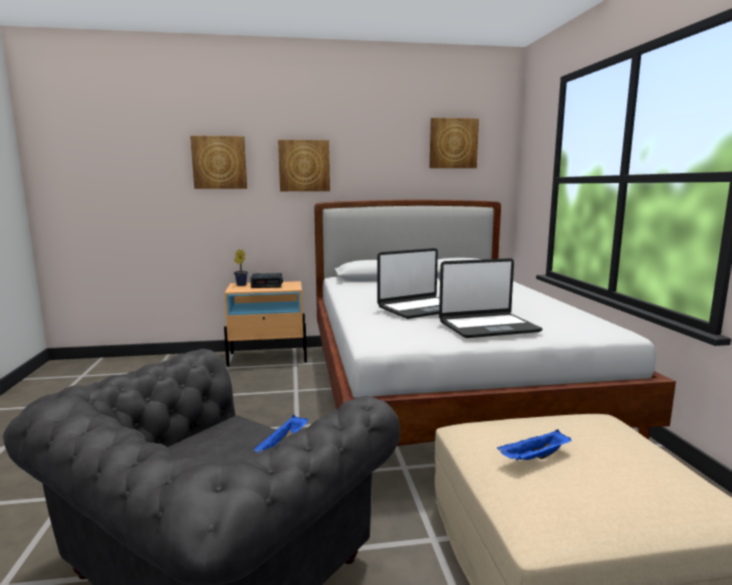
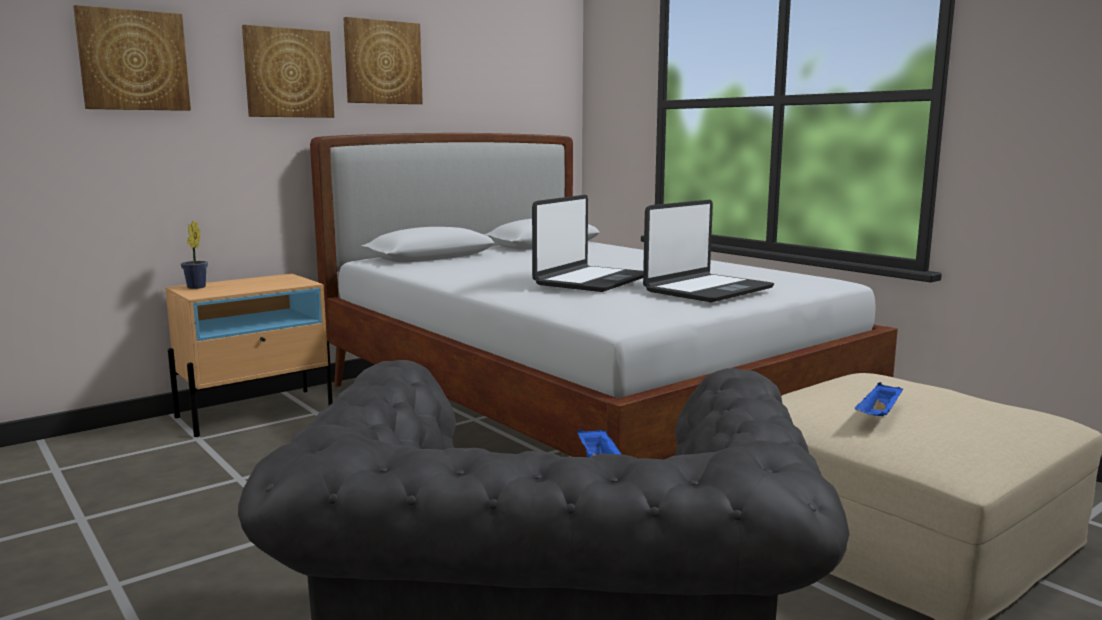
camera: 30 degrees left, 0 degrees up
(267, 284) = (245, 282): alarm clock -> none
(453, 143) = (504, 49): picture -> picture (382, 62)

